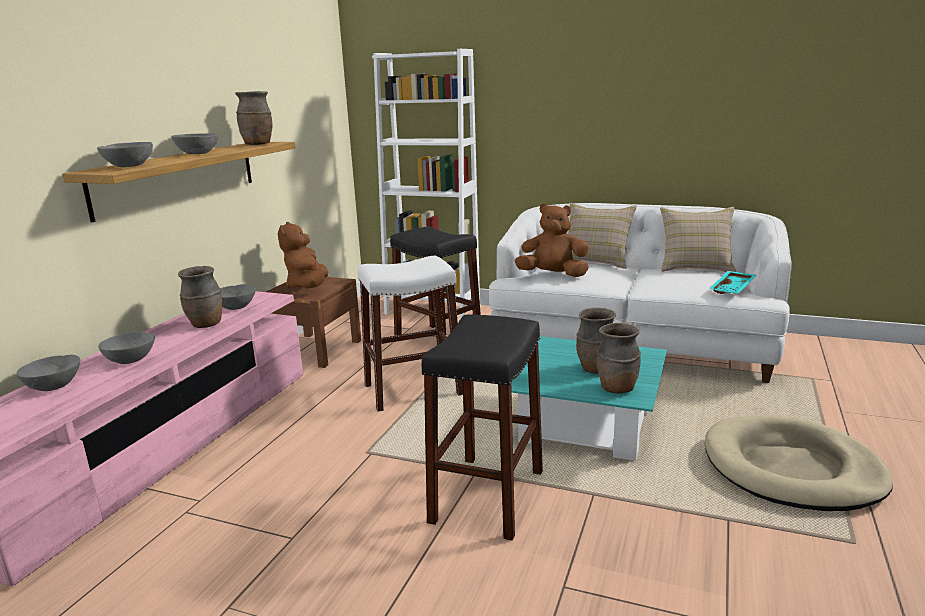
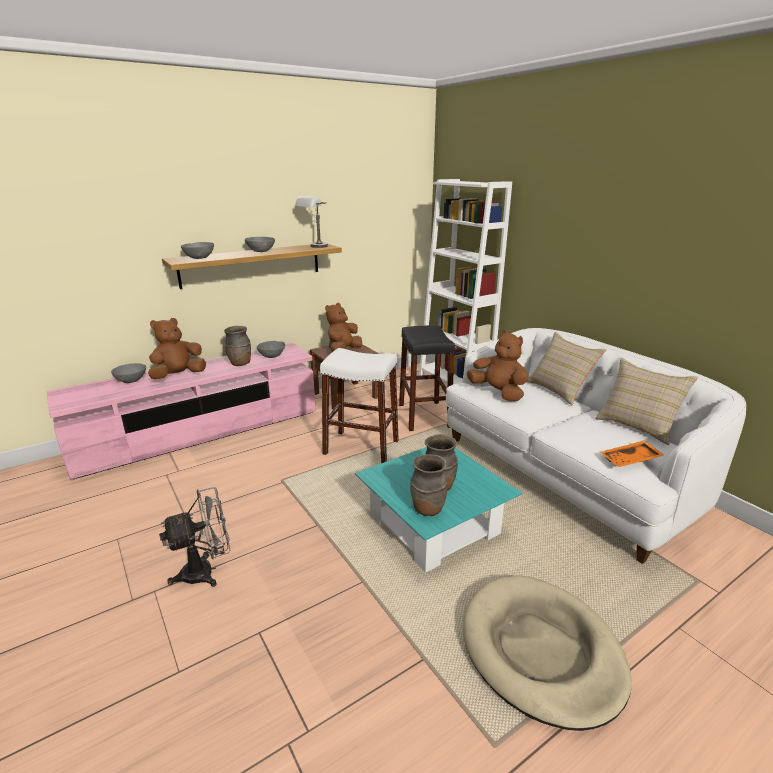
camera: 35 degrees right, 5 degrees up
(130, 360) = (178, 375): grey bowl -> brown plush toy
(258, 144) = (314, 247): brown vase -> grey table lamp
(416, 572) = (206, 571): none -> grey fan
(488, 496) = (303, 545): black stool -> none
(733, 289) = (630, 460): turquoise tray -> orange tray

